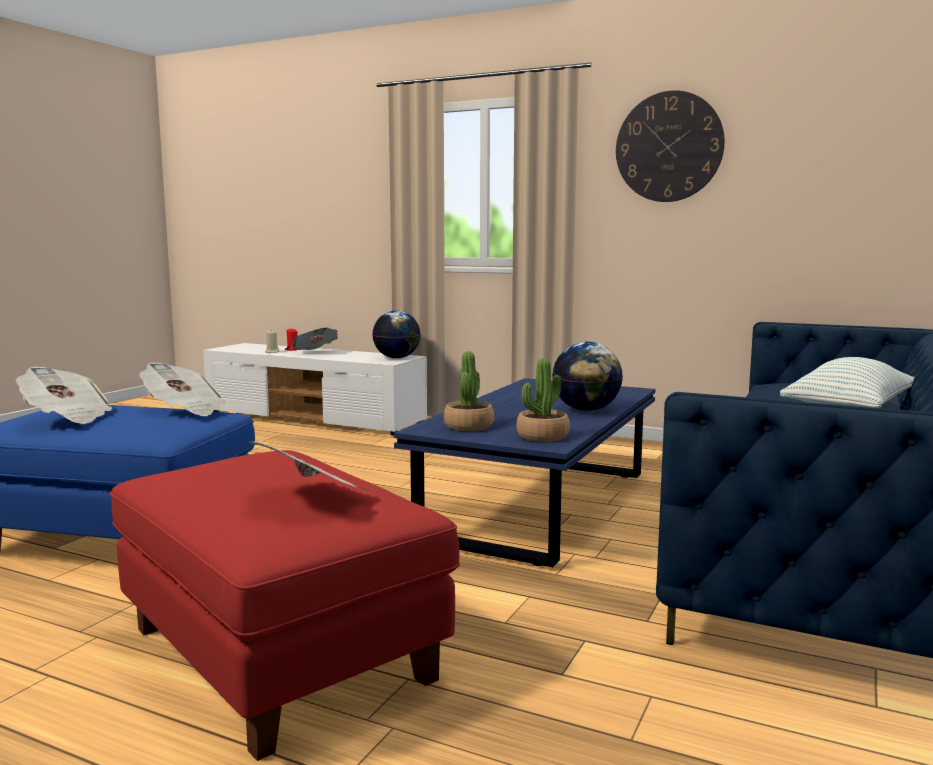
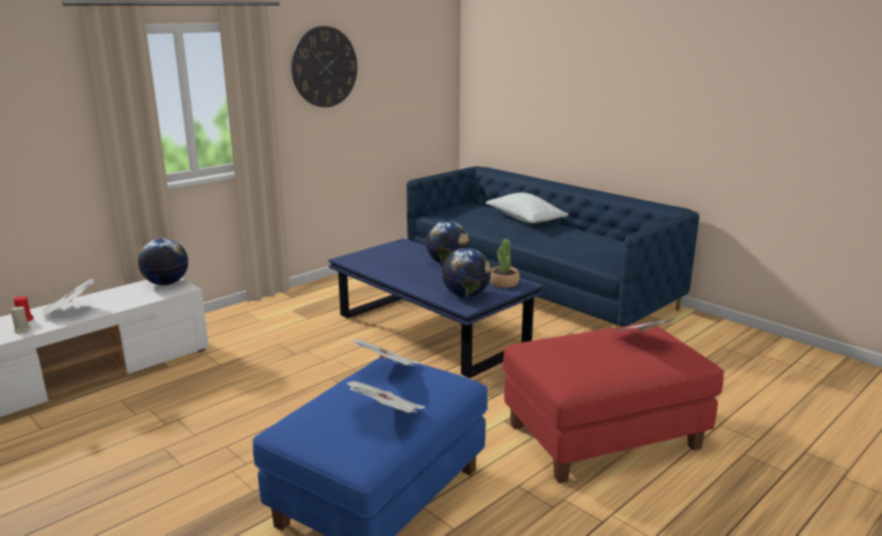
camera: 70 degrees left, 10 degrees up
(469, 426) = (466, 295): potted plant -> globe

